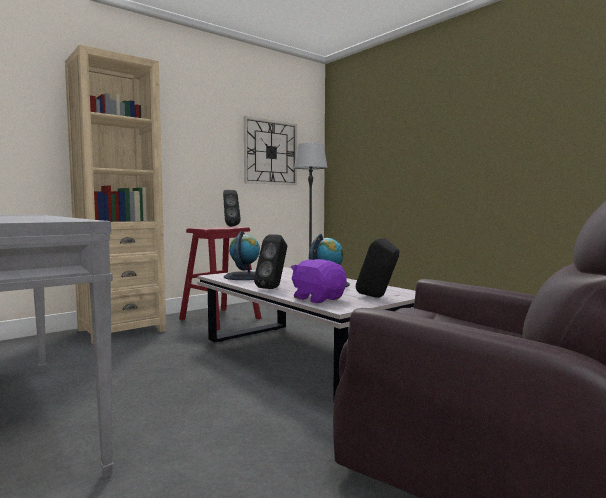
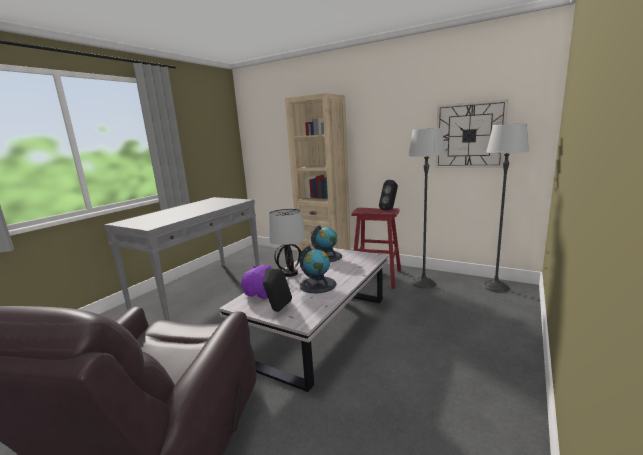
camera: 70 degrees right, 10 degrees up
(268, 309) = (423, 283): none -> floor lamp
(273, 288) = (290, 273): black speaker -> table lamp

